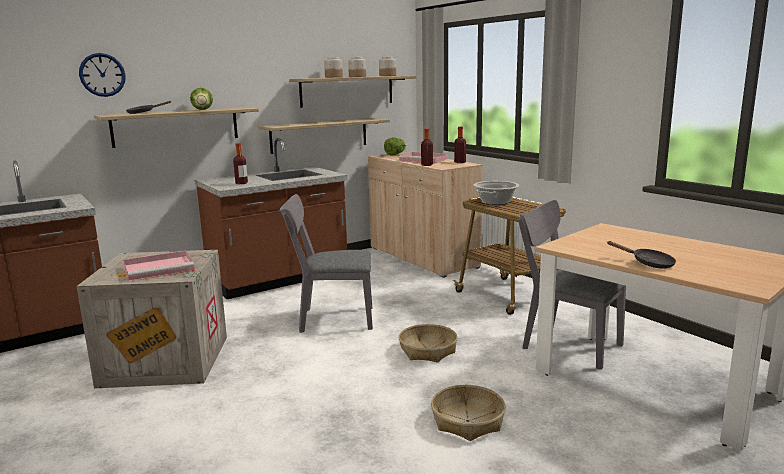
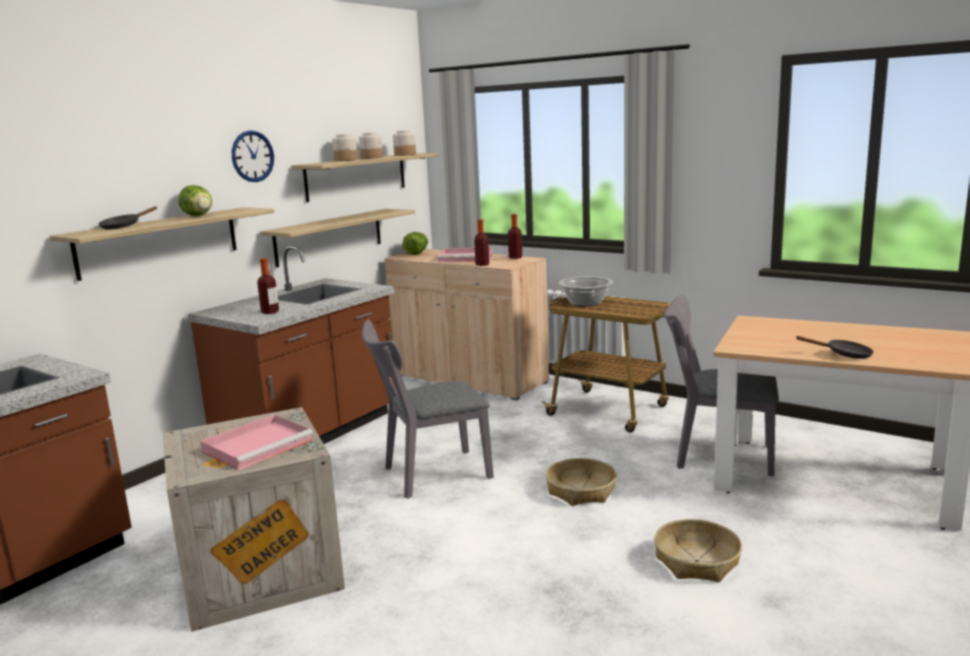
camera: 20 degrees left, 0 degrees up
(102, 75) = (58, 175): wall clock -> wall clock (252, 156)

